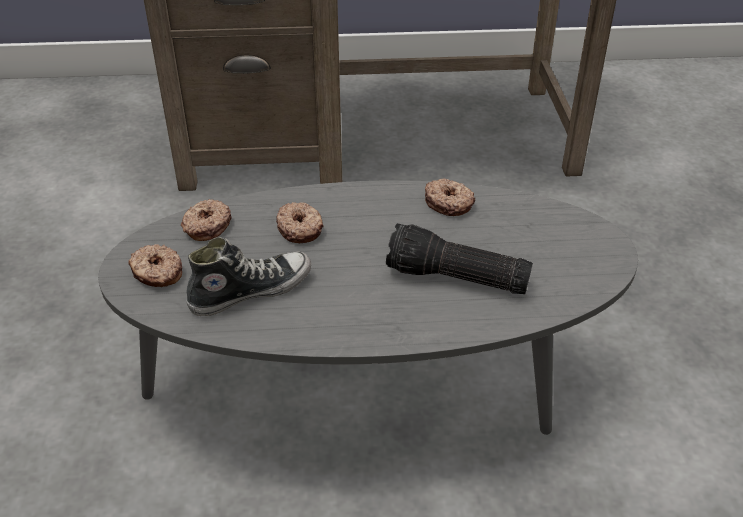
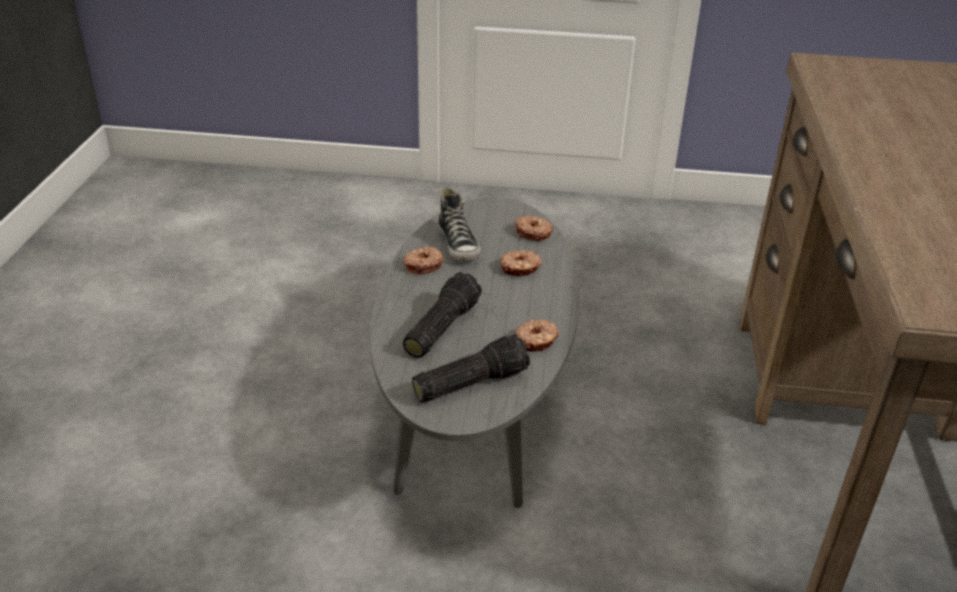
camera: 100 degrees right, 5 degrees down
(157, 273) = (488, 214): donut -> donut (423, 265)
(545, 241) = (470, 382): none -> flashlight

